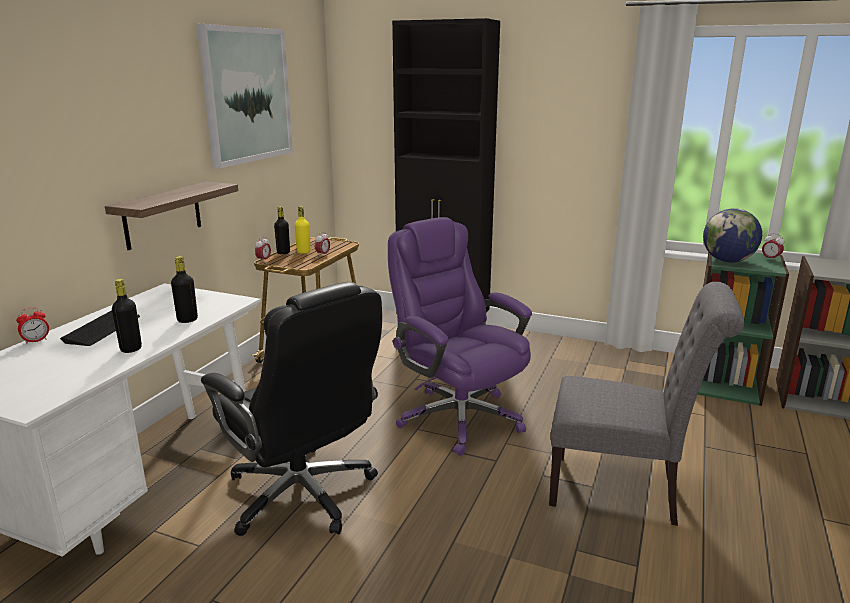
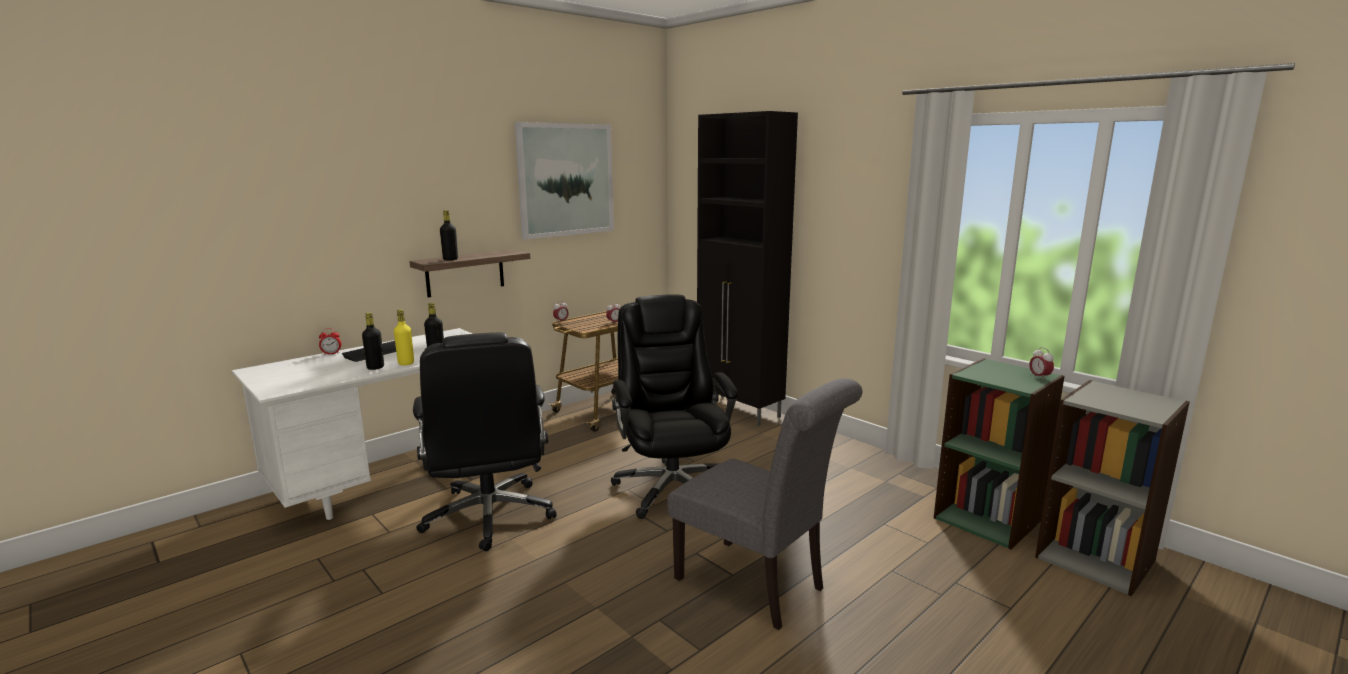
camera: 25 degrees right, 5 degrees down
(283, 252) = (584, 317): black bottle -> black bottle (450, 259)
(303, 252) = (602, 319): yellow bottle -> yellow bottle (406, 363)
(458, 417) = (672, 488): purple office chair -> black office chair
(727, 261) = (980, 372): globe -> none

